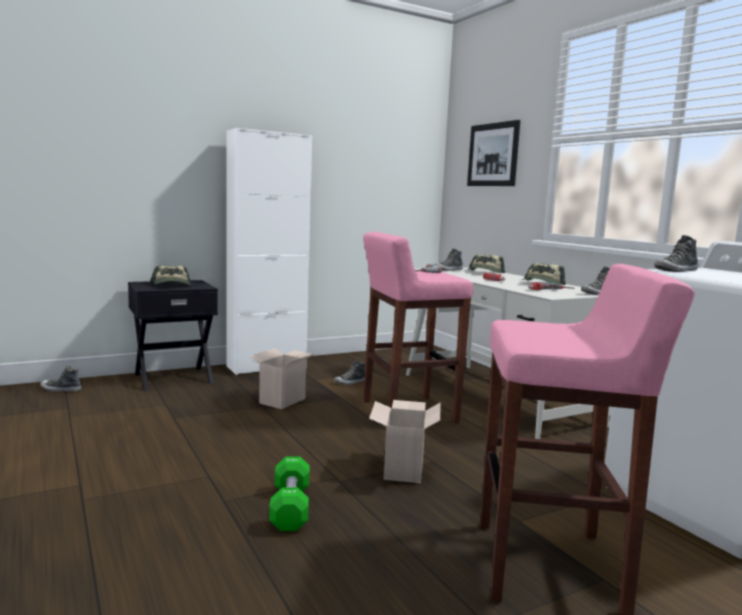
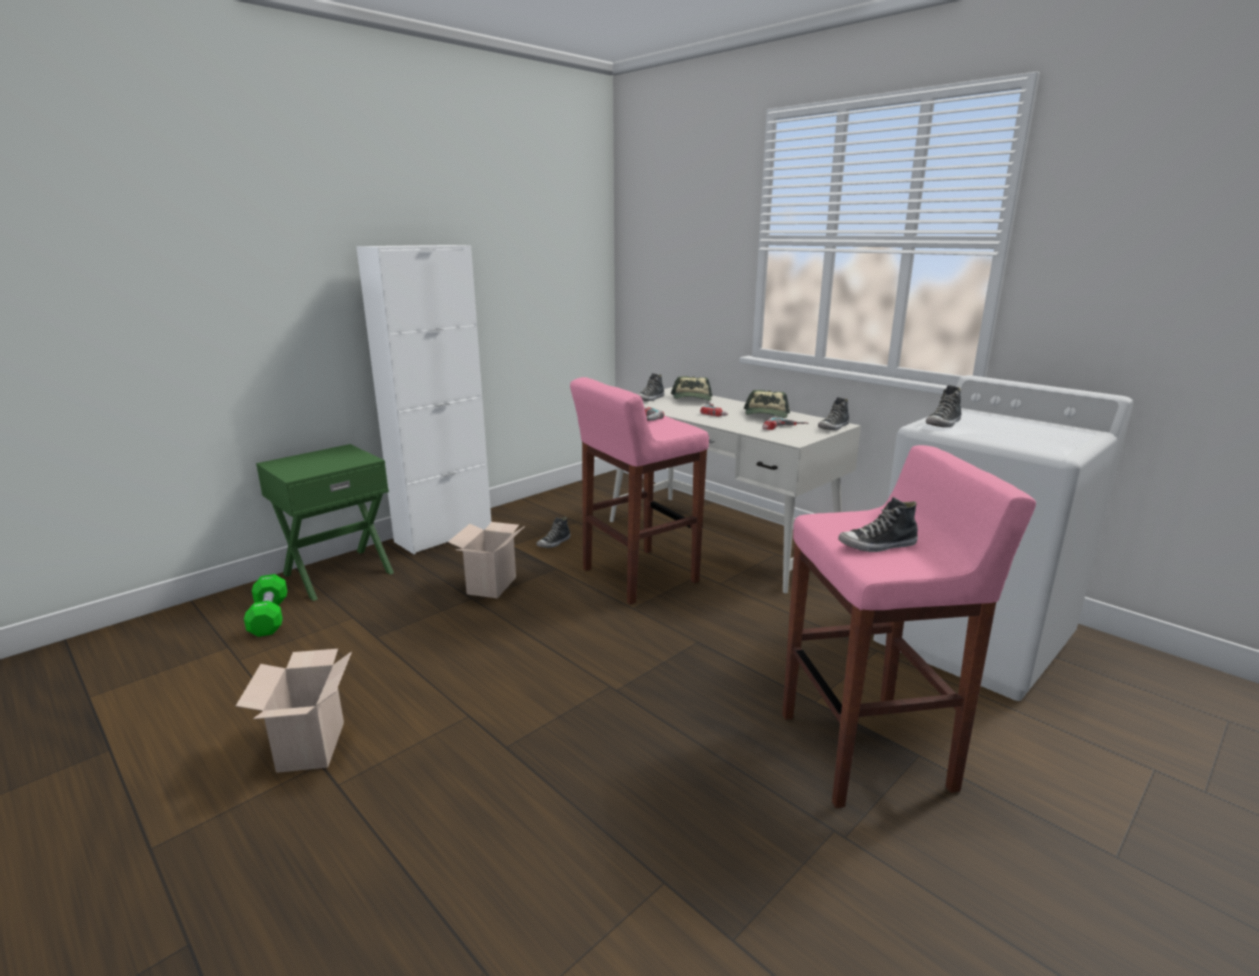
camera: 15 degrees left, 10 degrees up
(60, 389) = (198, 618): shoe -> shoe (877, 546)
(172, 285) = (321, 462): cap -> none
(173, 378) = (338, 573): black nightstand -> green nightstand
(290, 507) = (583, 739): green dumbbell -> green dumbbell (269, 617)
(402, 469) = (672, 658): cardboard box -> cardboard box (310, 745)
(493, 155) = (681, 251): picture -> none

